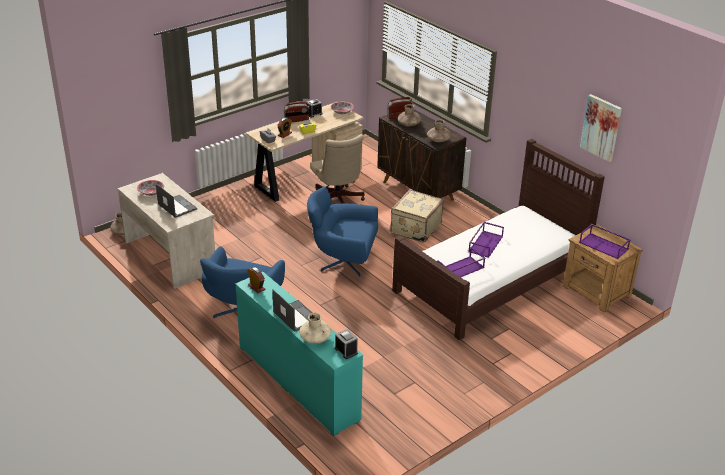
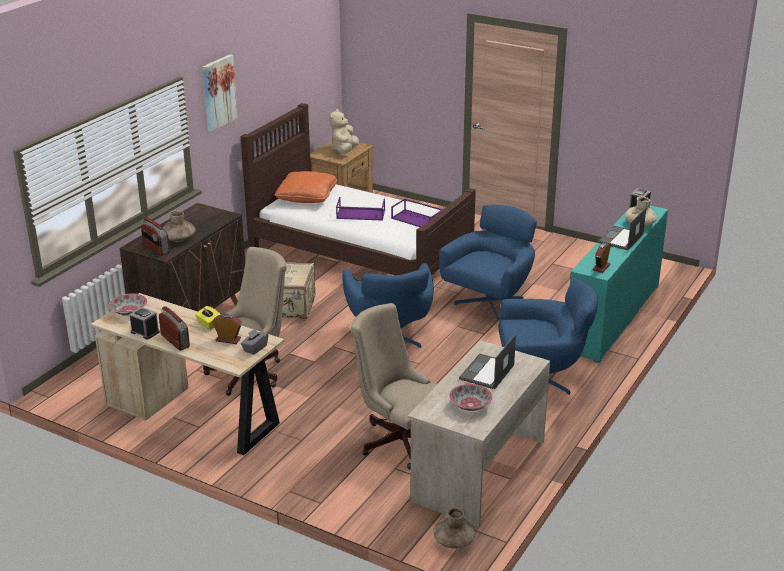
camera: 110 degrees left, 5 degrees down
(224, 237) = (398, 439): none -> beige office chair
(368, 323) = (490, 301): none -> blue armchair
(438, 140) = (215, 216): brown vase -> none
(534, 226) = (307, 197): none -> orange pillow
(601, 127) = (286, 60): picture -> picture (218, 92)
(604, 246) = (344, 150): purple tray -> beige plush toy

